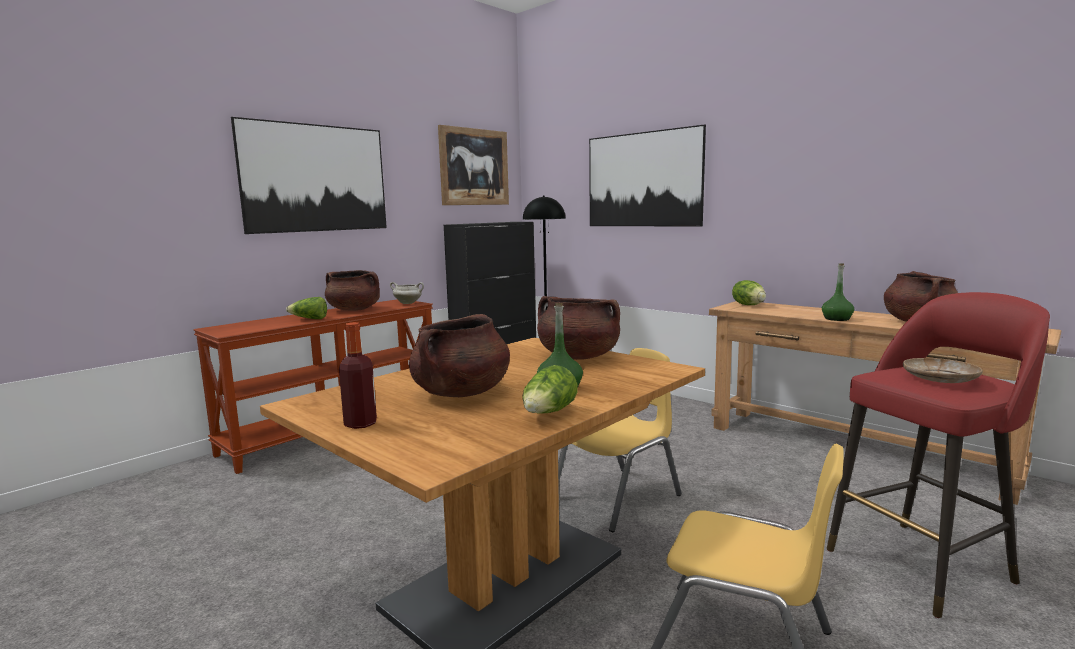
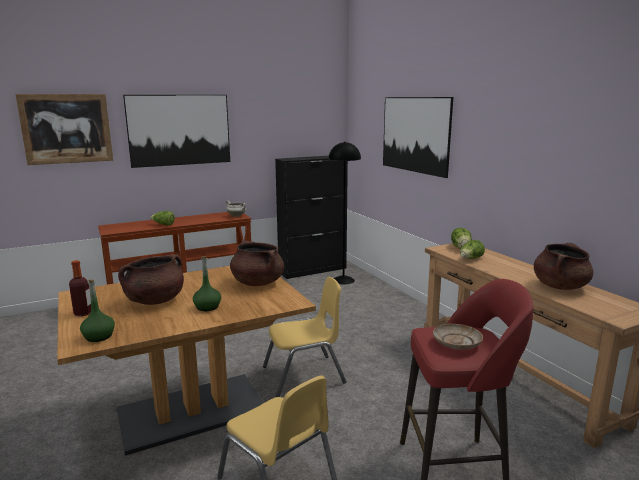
camera: 20 degrees right, 5 degrees up
(354, 310) = (198, 219): brown cooking pot -> none
(474, 167) = (305, 115): picture -> picture (67, 128)
(548, 413) = (174, 324): lettuce -> lettuce (470, 259)
(836, 319) = (500, 273): green bottle -> green bottle (99, 336)

